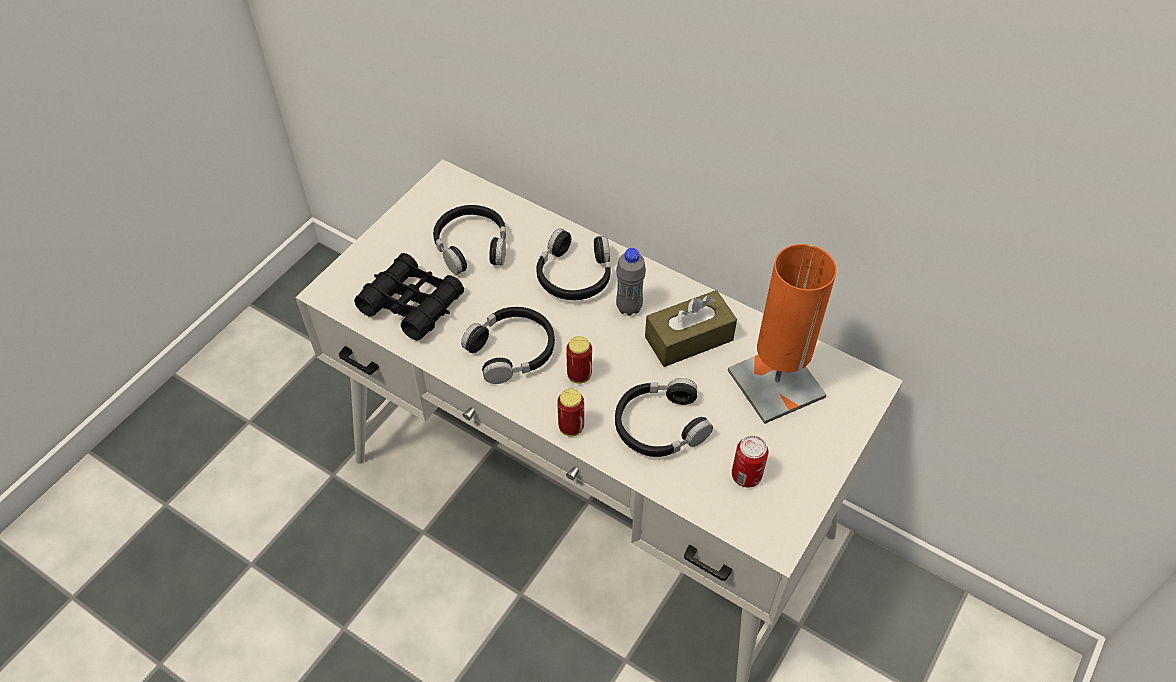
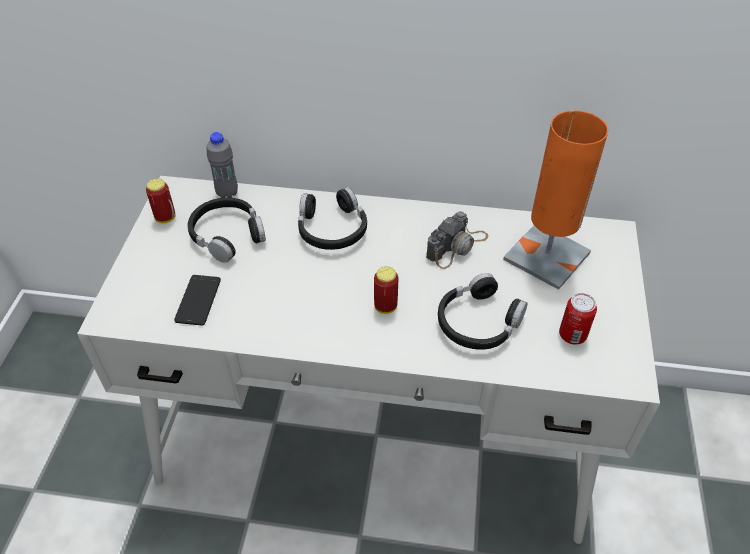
camera: 25 degrees left, 5 degrees down
(412, 304) = (198, 300): black binoculars -> phone
(512, 350) = (314, 307): black headphones -> none
(571, 427) = (405, 352): can -> can (165, 218)
(629, 307) = (393, 239): grey bottle -> grey bottle (227, 193)
(689, 338) = (457, 246): brown tissue box -> camera

